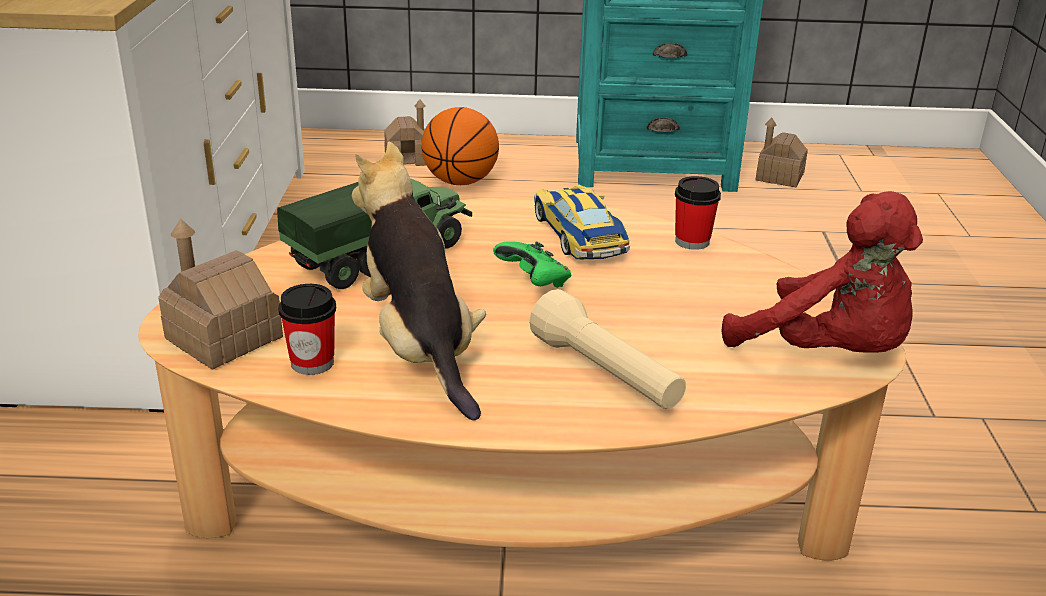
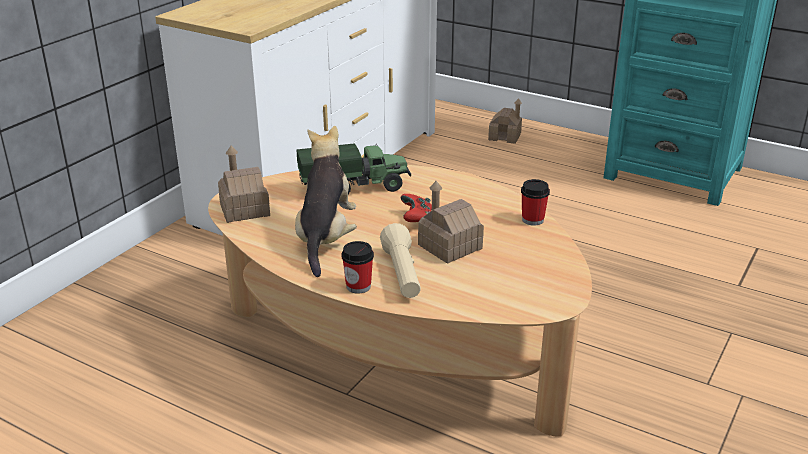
camera: 30 degrees right, 0 degrees up
(312, 363) = (271, 231): cup -> cup (358, 286)
(460, 182) = (526, 158): basketball -> none
(534, 282) = (417, 220): green game controller -> red game controller
(579, 234) = (471, 200): toy car -> none
(779, 176) = (763, 202): toy house -> toy house (449, 246)
(828, 353) = (535, 298): red plush toy -> none

